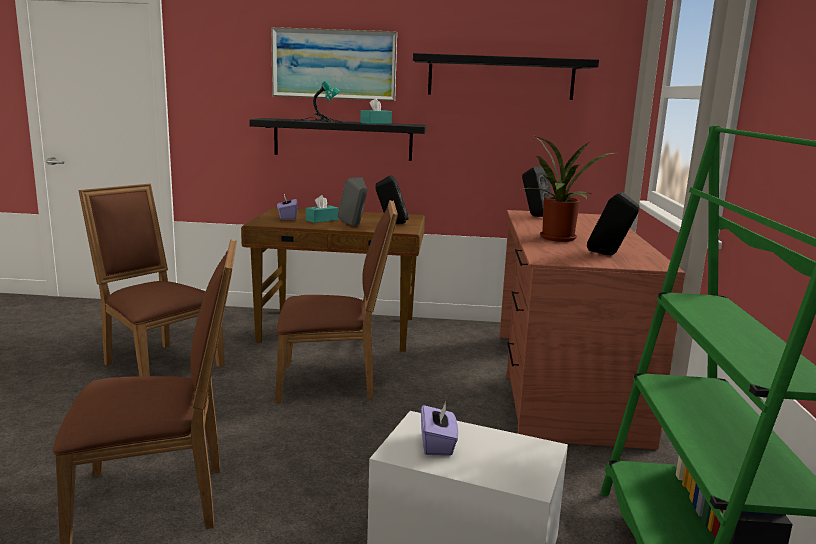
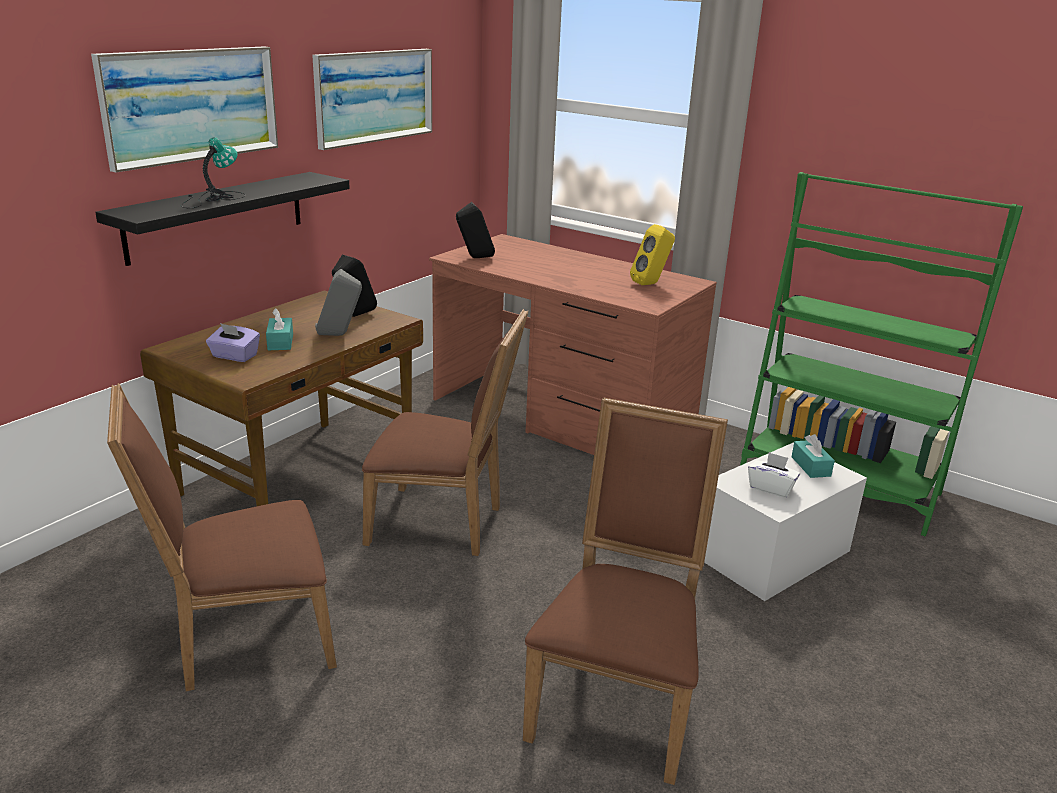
camera: 60 degrees left, 10 degrees up
(333, 382) = (443, 524): brown chair -> brown chair turned 75 degrees clockwise
(376, 123) = (278, 185): turquoise tissue box -> turquoise tissue box (810, 466)
(438, 444) = (771, 488): purple tissue box -> white tissue box
(501, 77) = (374, 96): black shelf -> picture
(558, 239) = (581, 280): potted plant -> none
(609, 255) = (651, 284): black speaker -> yellow speaker

